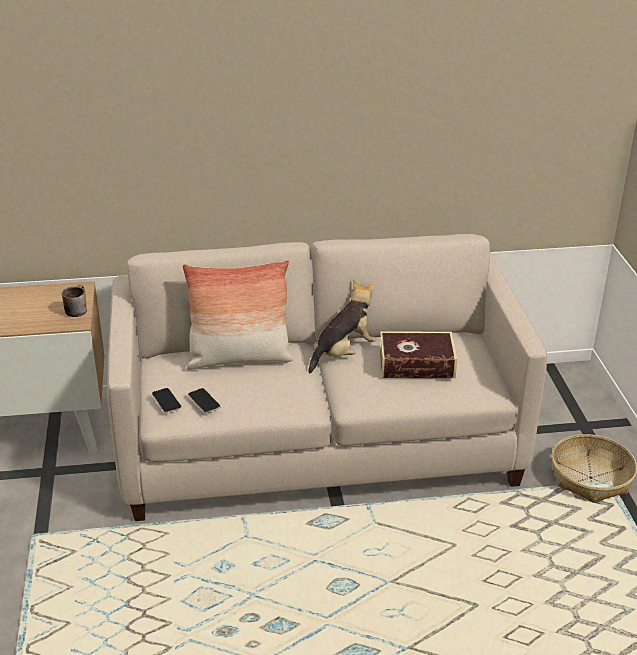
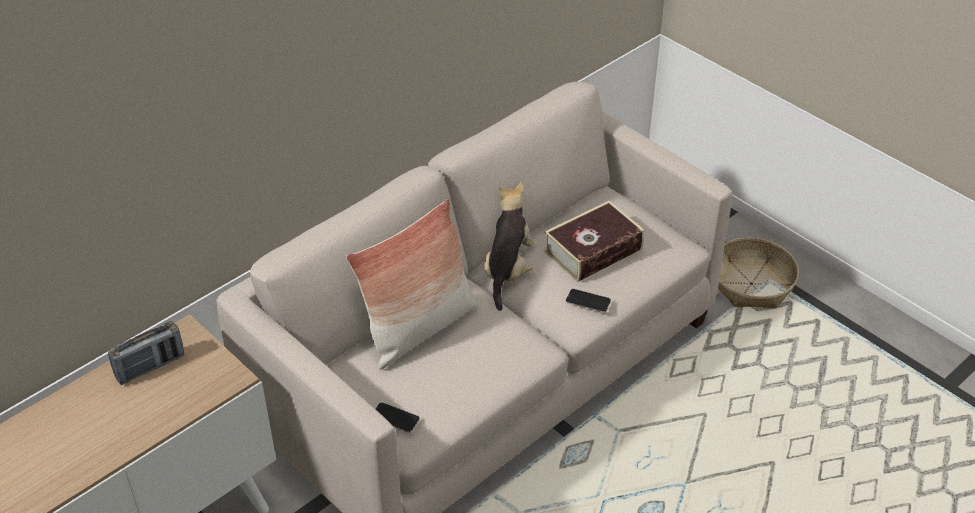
camera: 35 degrees left, 10 degrees up
(40, 297) = (150, 367): none -> radio
(76, 309) = (212, 361): brown mug -> none
(204, 401) = (437, 398): phone -> phone (588, 301)

